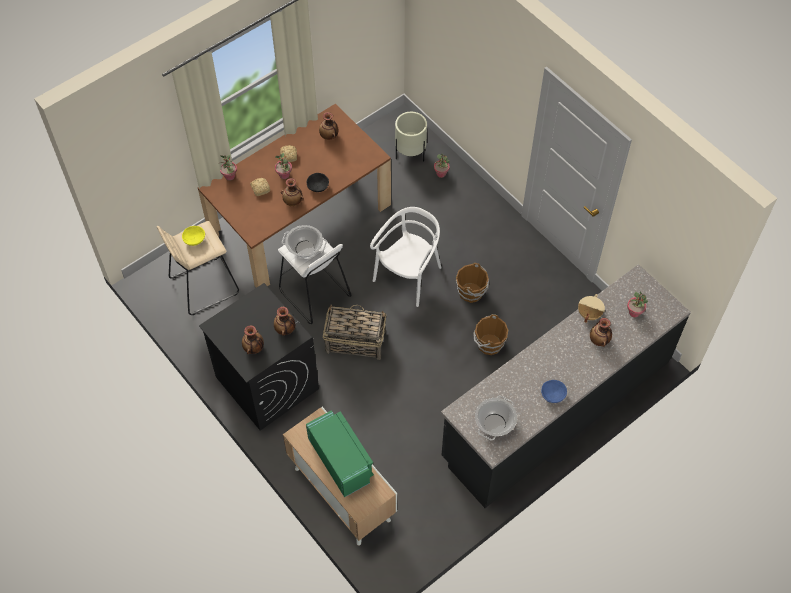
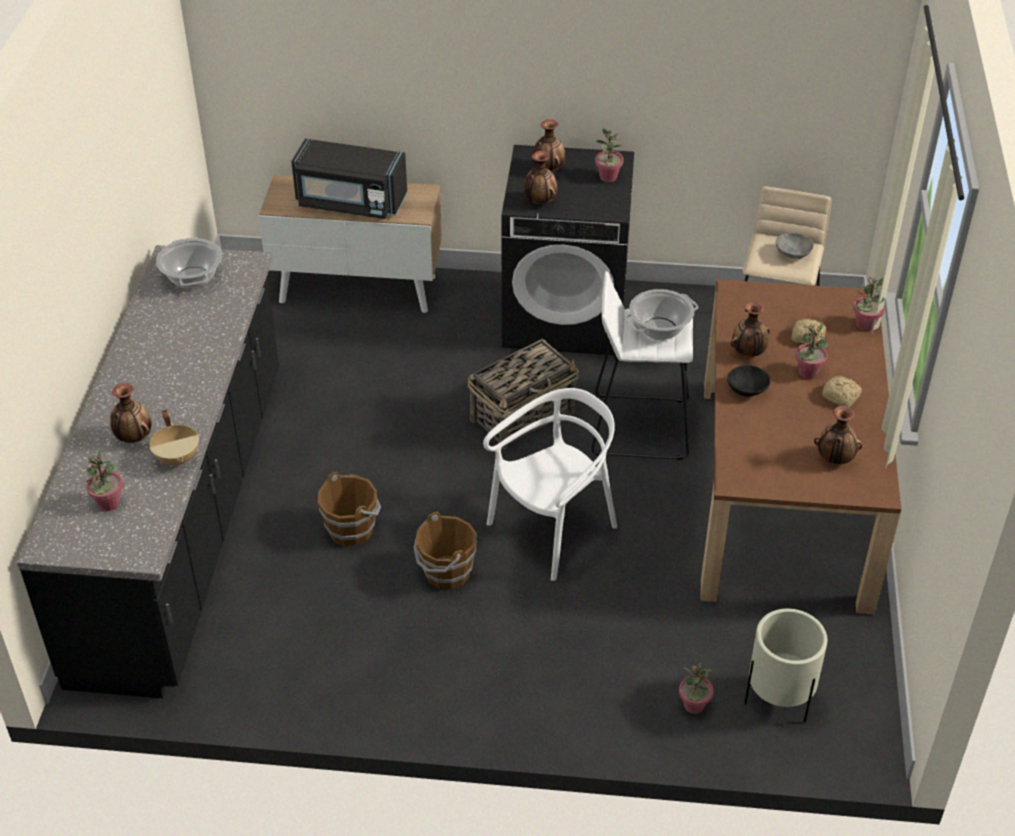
camera: 135 degrees right, 15 degrees down
(195, 239) = (792, 254): yellow bowl -> grey bowl
(234, 318) = (608, 177): none -> potted plant
(341, 460) = (350, 202): green microwave -> black microwave
(408, 276) = (553, 529): white chair -> white chair turned 120 degrees counterclockwise
(553, 395) = (144, 345): blue bowl -> none

